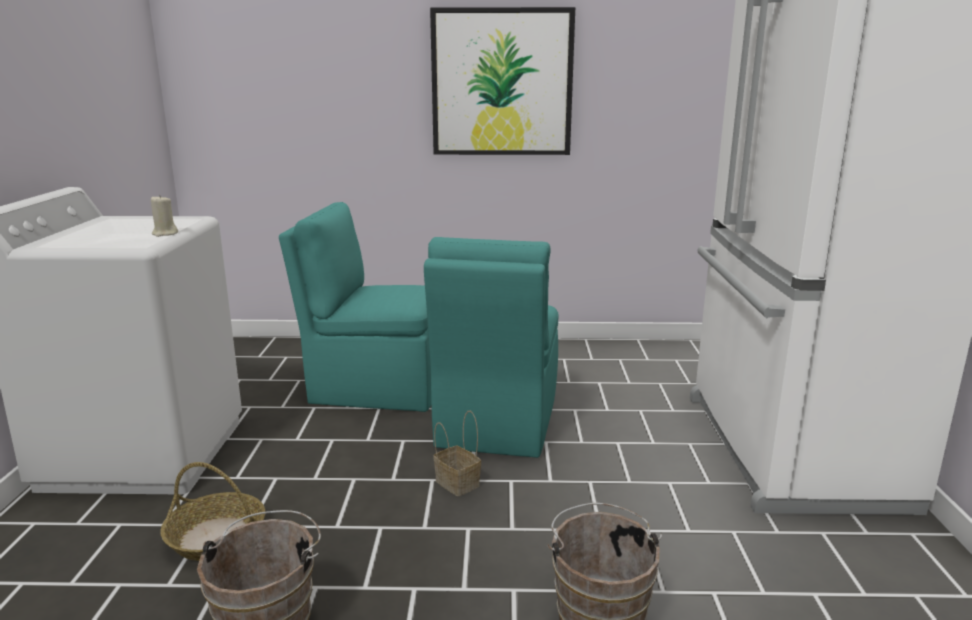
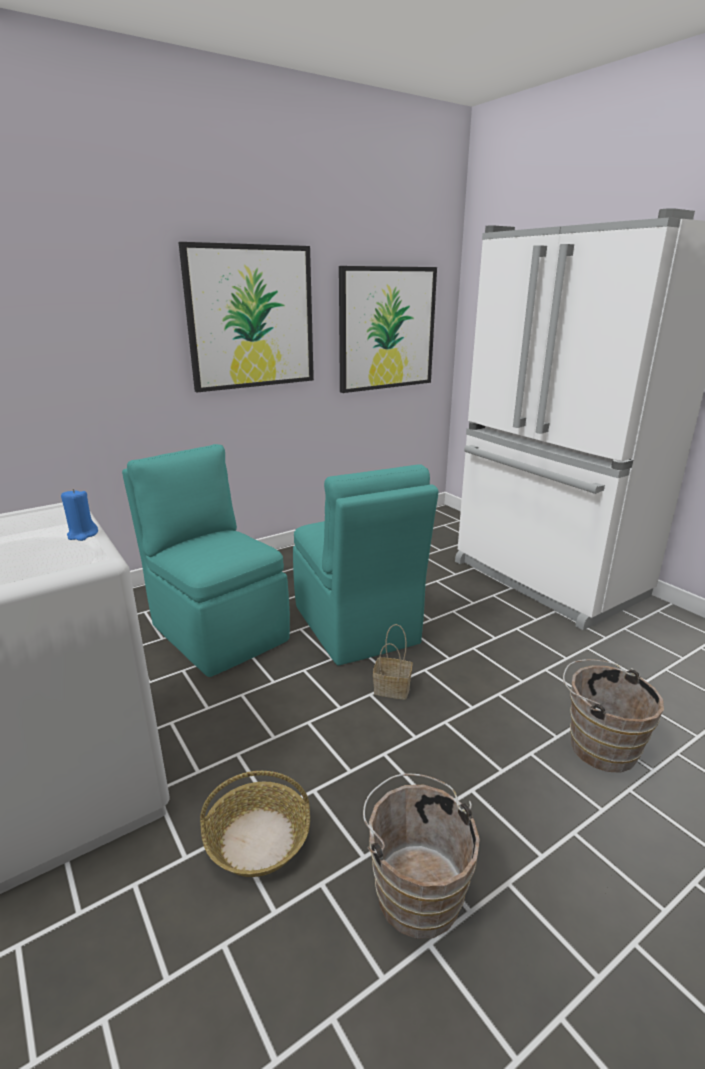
camera: 35 degrees left, 5 degrees up
(165, 234) = (82, 535): beige candle -> blue candle
(375, 388) = (218, 631): turquoise chair -> turquoise chair turned 75 degrees clockwise
(680, 102) = (387, 329): none -> picture

